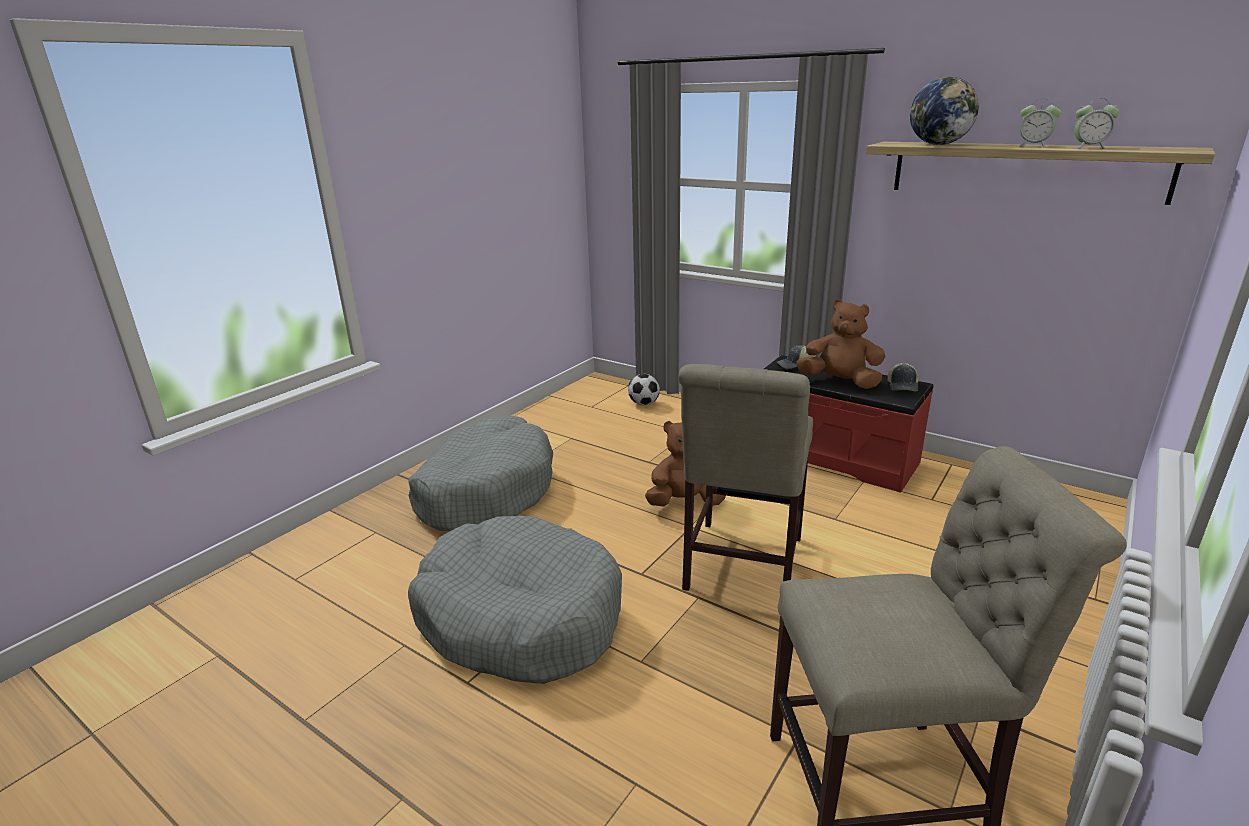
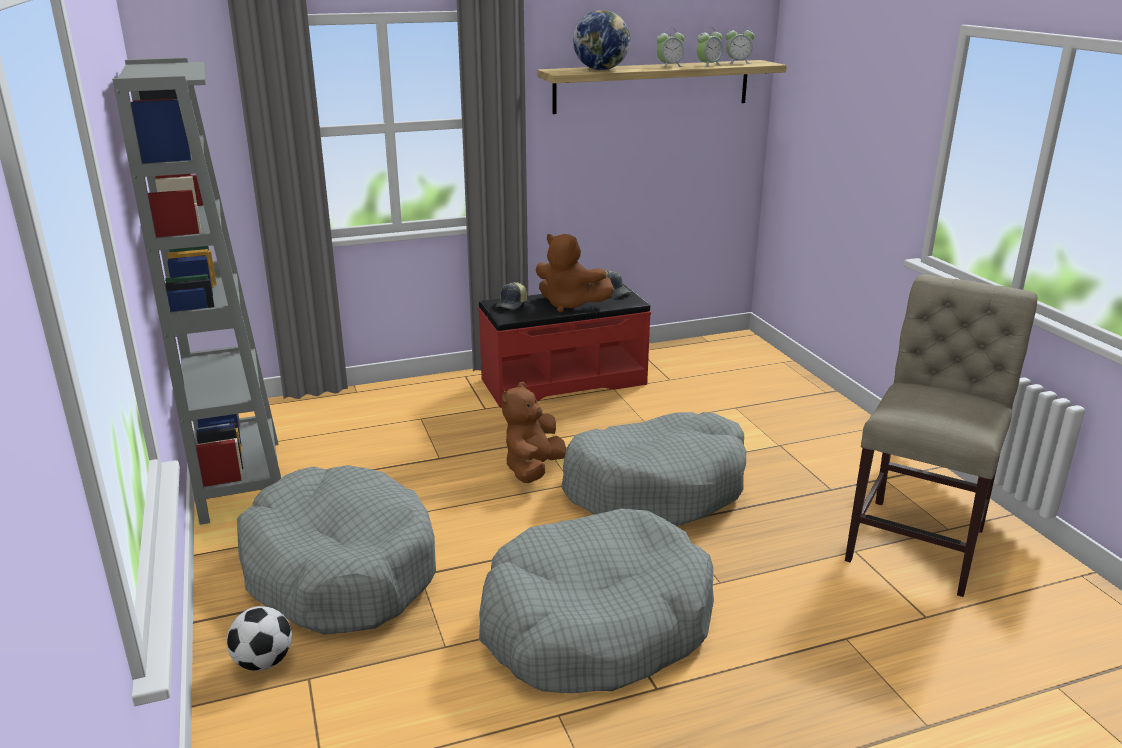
camera: 55 degrees left, 0 degrees up
(539, 419) = (241, 480): none -> grey bookcase
(644, 404) = (325, 413): football -> football (263, 662)
(741, 568) = (656, 488): beige chair -> grey dog bed
(840, 382) = (570, 305): brown plush toy -> brown plush toy turned 120 degrees counterclockwise
(1150, 148) = (738, 62): none -> alarm clock

